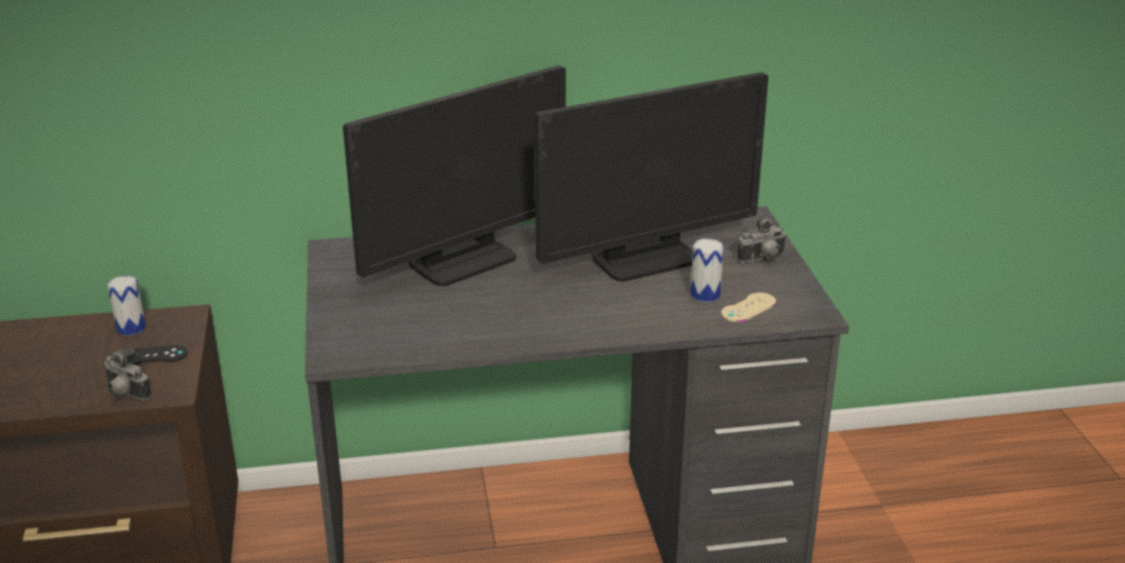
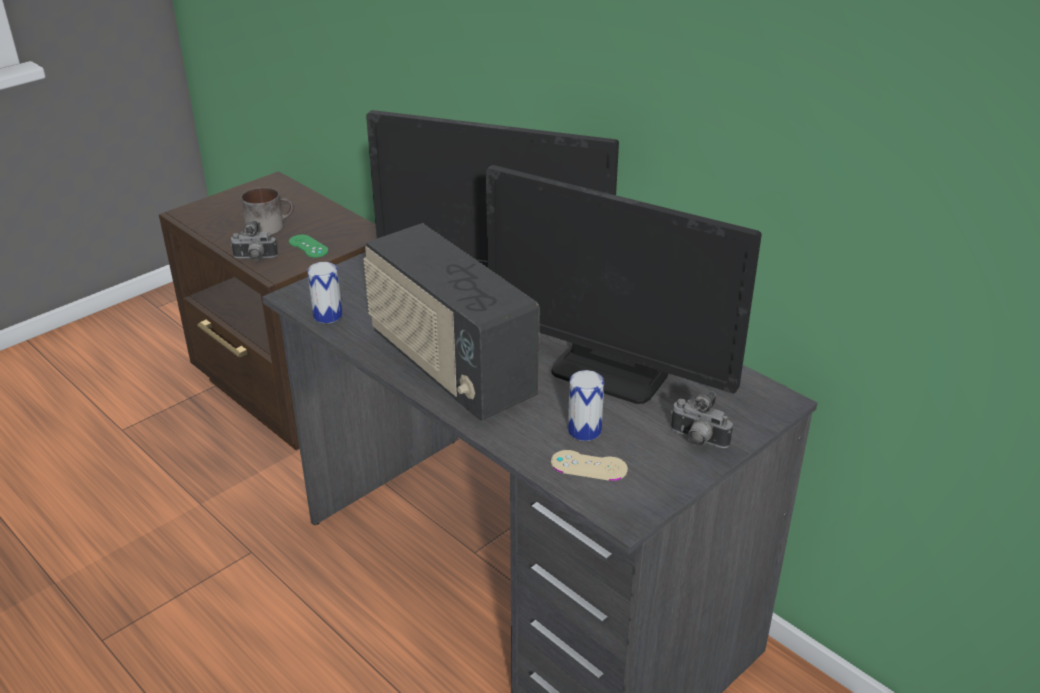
camera: 55 degrees right, 5 degrees up
(71, 365) = (269, 225): none -> mug
(125, 394) = (255, 259): camera -> camera turned 90 degrees counterclockwise
(131, 328) = (332, 223): can -> can (327, 315)
(154, 356) = (308, 246): black game controller -> green game controller
(555, 319) = (449, 367): none -> radio

